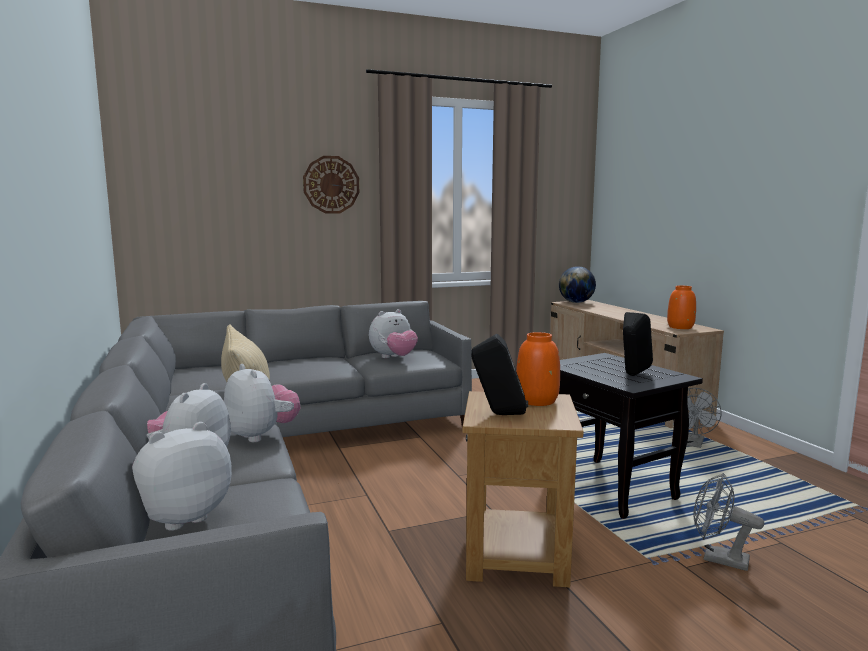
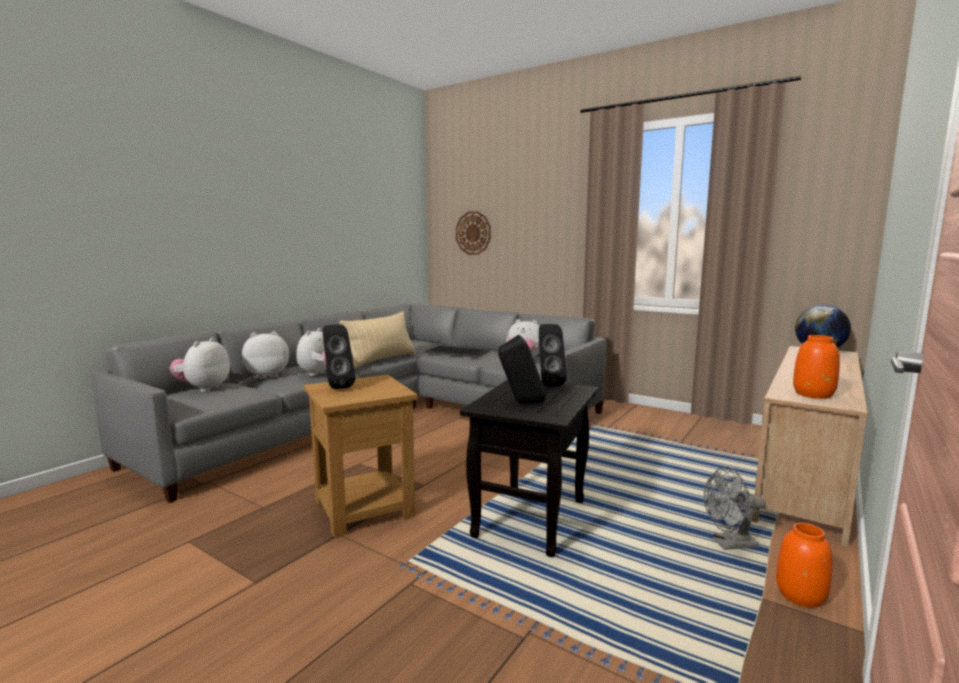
camera: 55 degrees right, 0 degrees up
(181, 517) = (203, 388): plush toy -> plush toy turned 90 degrees counterclockwise
(300, 366) = (458, 351): none -> tray
(331, 185) = (555, 213): wall clock -> wall clock (473, 233)
(537, 401) = (383, 389): orange vase -> orange vase (800, 596)
(581, 359) = (548, 384): none -> black speaker
(718, 558) = (443, 599): grey fan -> none

